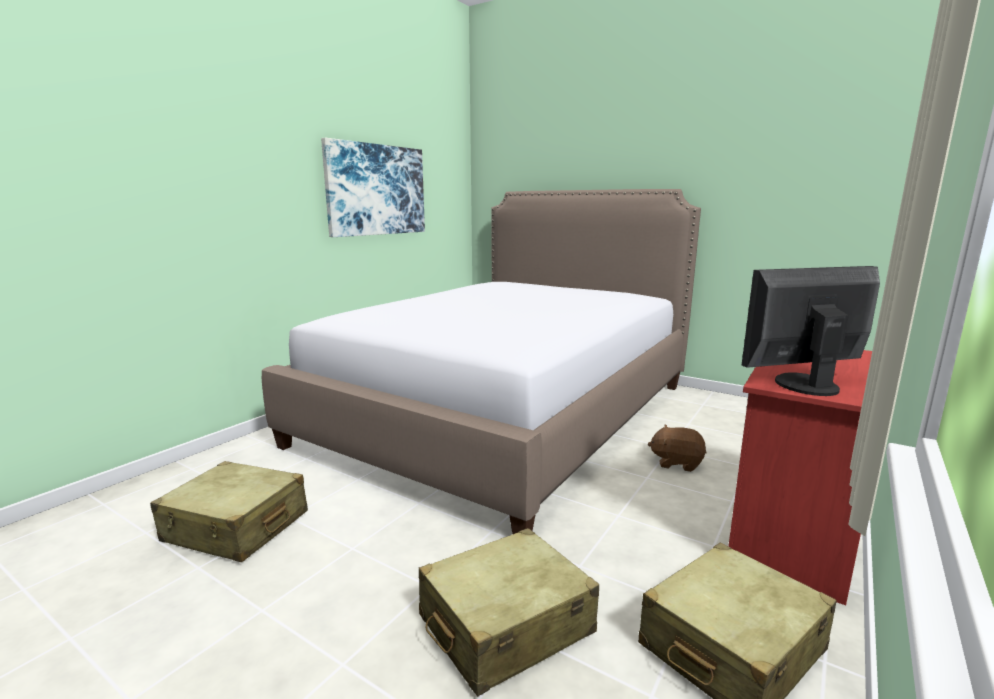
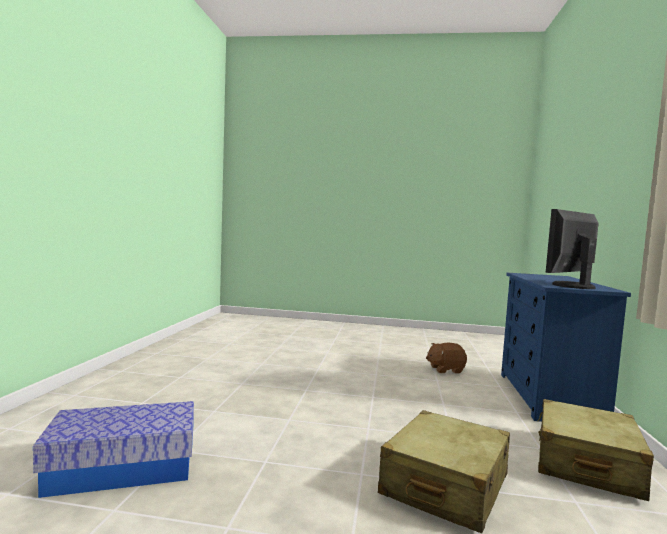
camera: 25 degrees left, 10 degrees down
(236, 527) = (123, 468): beige suitcase -> storage box
(376, 190) = (166, 163): picture -> none
(506, 413) = (295, 352): bed -> none
(792, 533) = (548, 398): red dresser -> blue dresser

